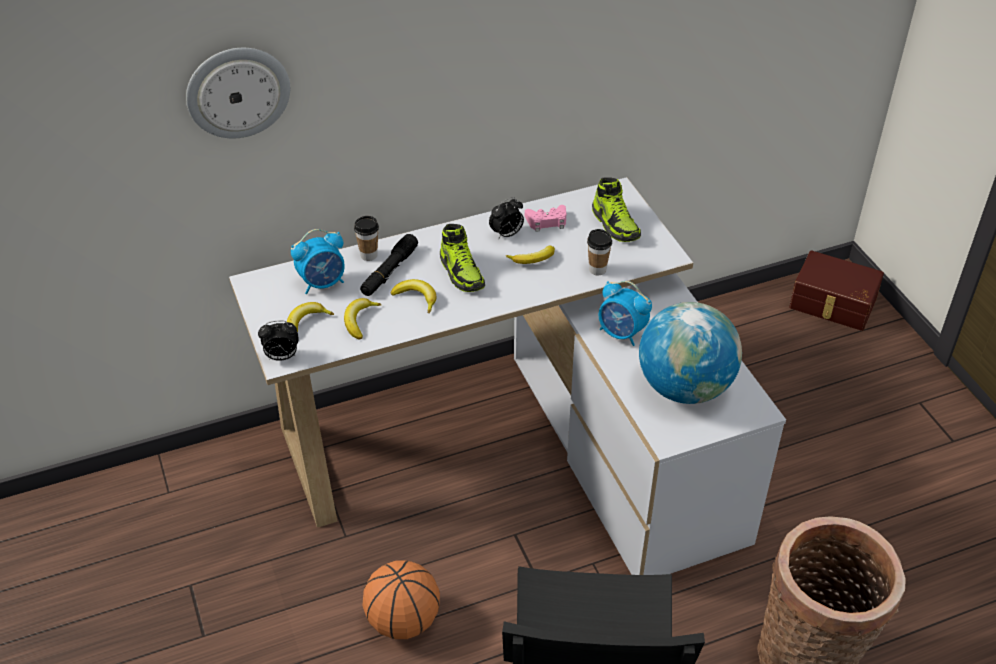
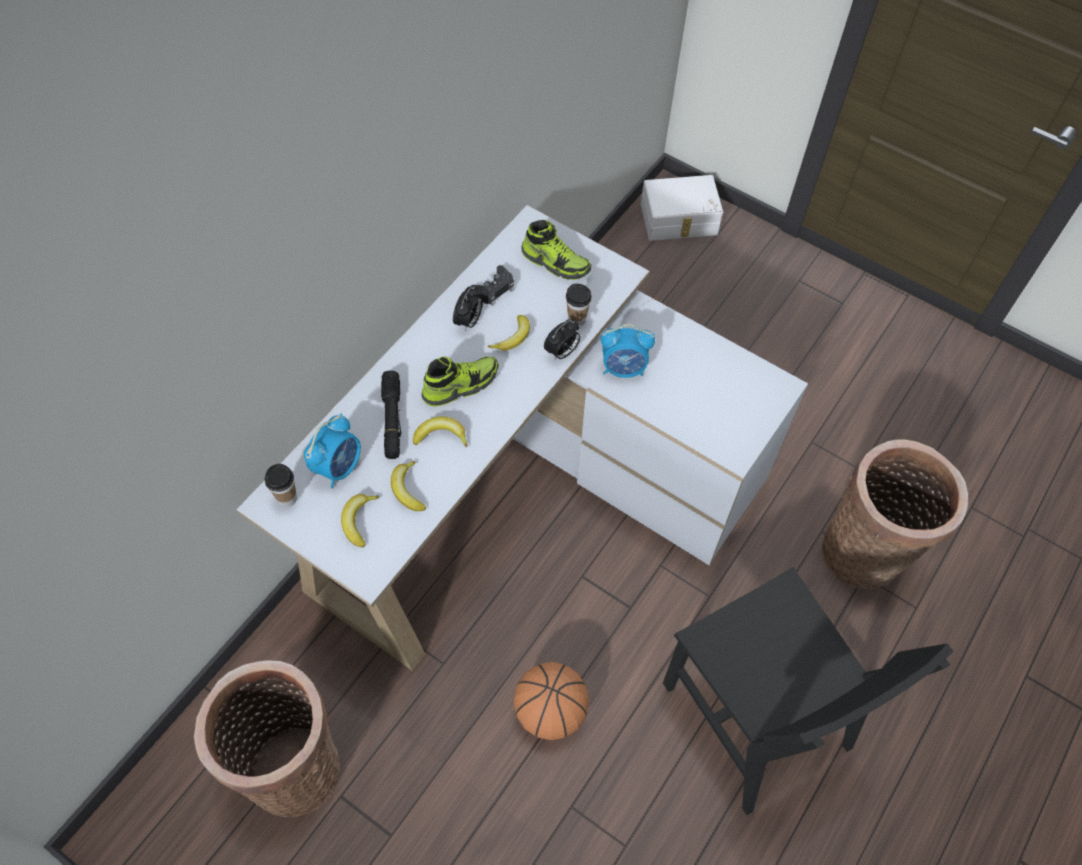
camera: 35 degrees left, 15 degrees up
(174, 542) = (292, 765): none -> basket
(237, 91) = (202, 339): wall clock -> none
(281, 357) = (365, 571): alarm clock -> alarm clock (561, 353)
(369, 255) = (358, 411): cup -> cup (287, 498)
(461, 272) = (460, 385): shoe -> shoe turned 60 degrees counterclockwise
(547, 221) = (494, 289): pink game controller -> black game controller
(685, 387) = (712, 395): globe -> none
(832, 304) = (679, 220): brown storage box -> white storage box

